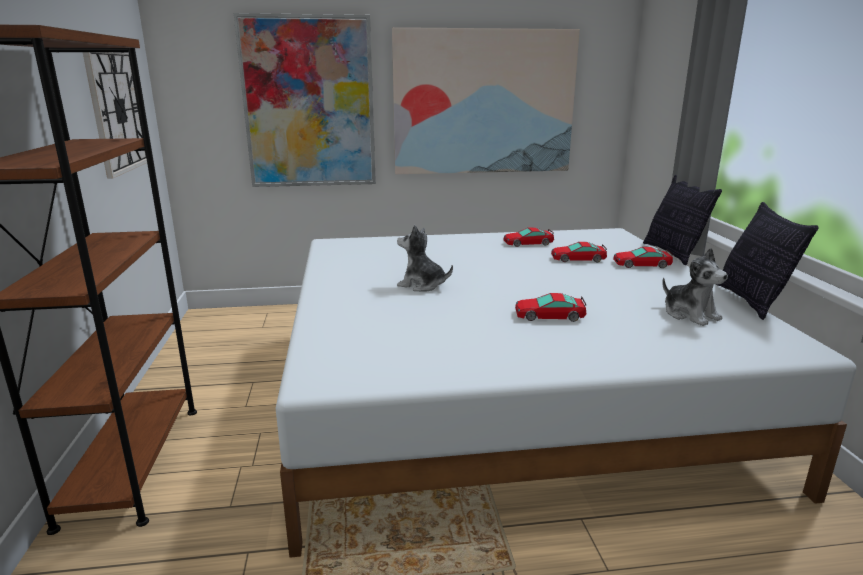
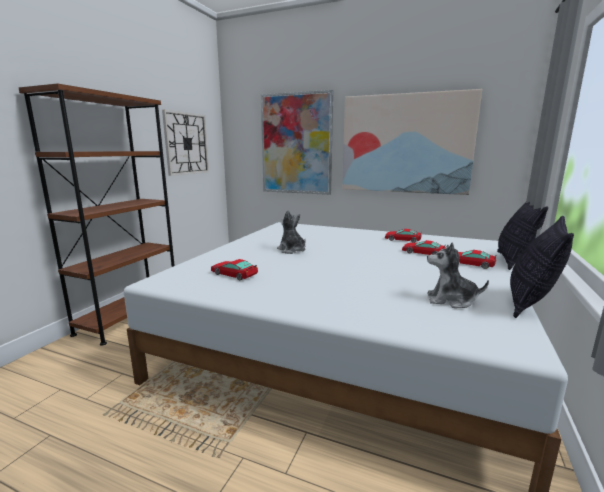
camera: 30 degrees right, 5 degrees down
(549, 315) = (339, 279): toy car -> toy car (234, 274)
(690, 314) = (451, 300): plush toy -> plush toy turned 105 degrees clockwise

